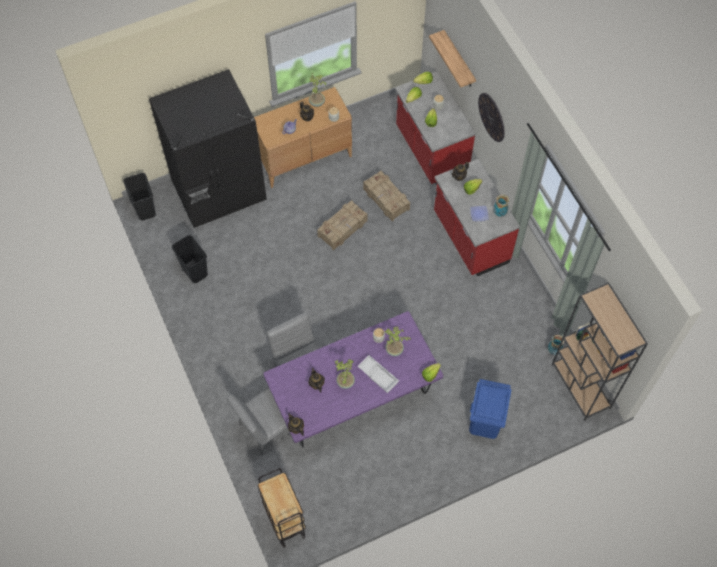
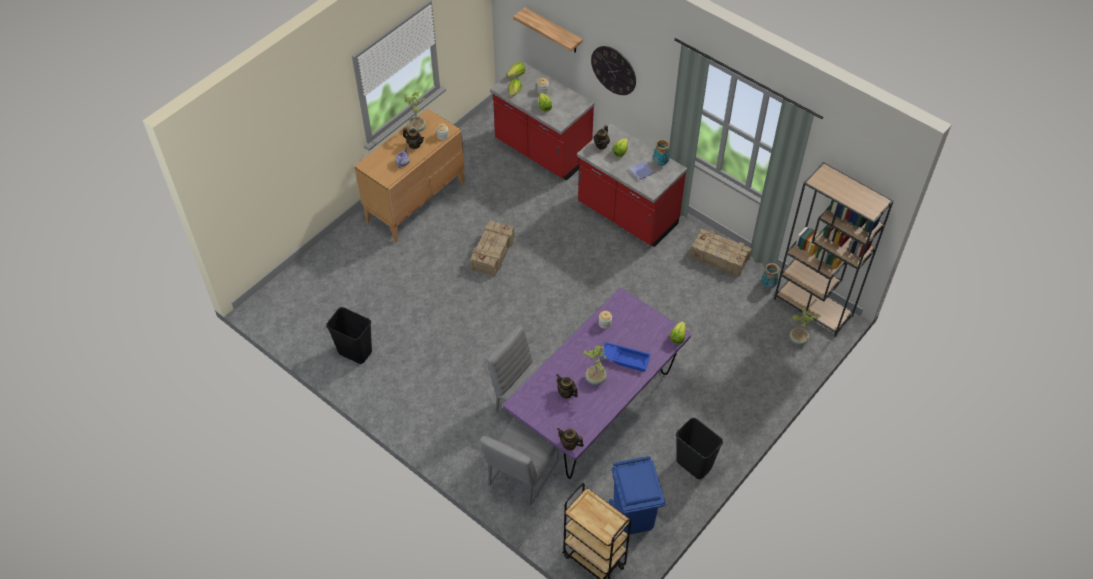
camera: 25 degrees left, 10 degrees down
(144, 209) = (265, 312): black trash can -> black trash can (693, 464)
(219, 192) = (341, 266): black fridge -> none
(378, 375) = (626, 358): white tray -> blue tray
(386, 199) = (522, 210): crate -> crate (719, 258)
(394, 350) = (628, 329): potted plant -> potted plant (798, 340)
(485, 422) = (742, 378): blue trash can -> blue trash can (633, 516)

